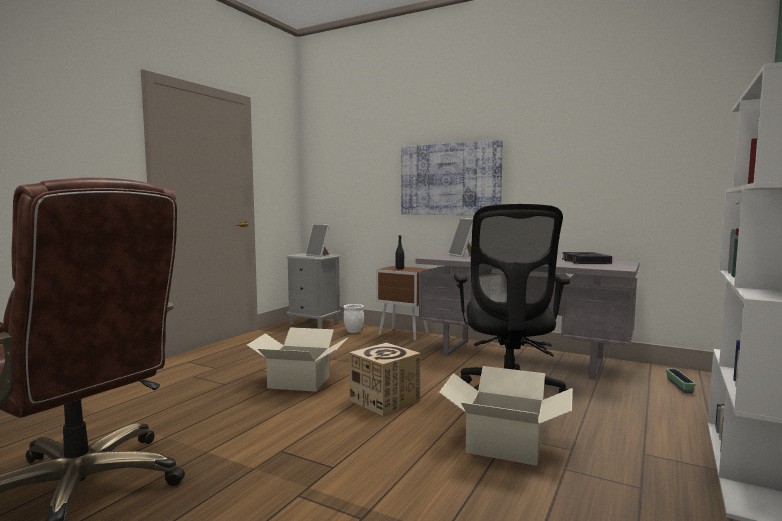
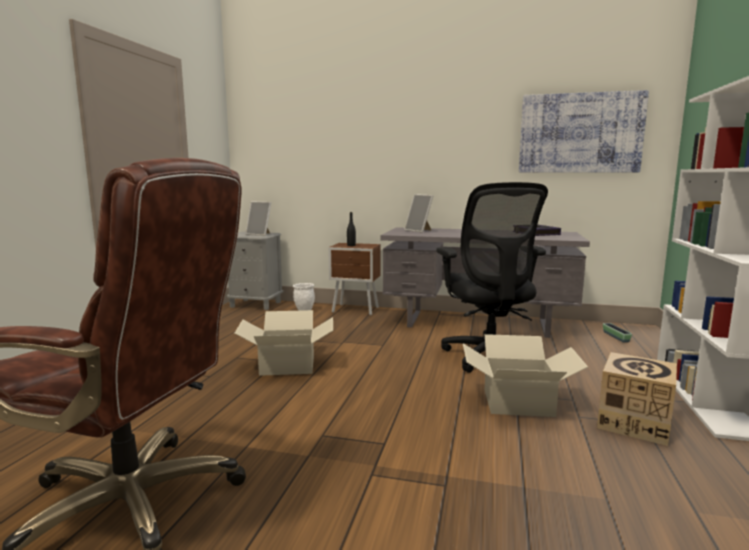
camera: 15 degrees left, 5 degrees up
(384, 401) = (385, 375): cardboard box -> cardboard box (633, 423)
(450, 179) = (399, 155): picture -> picture (579, 133)

